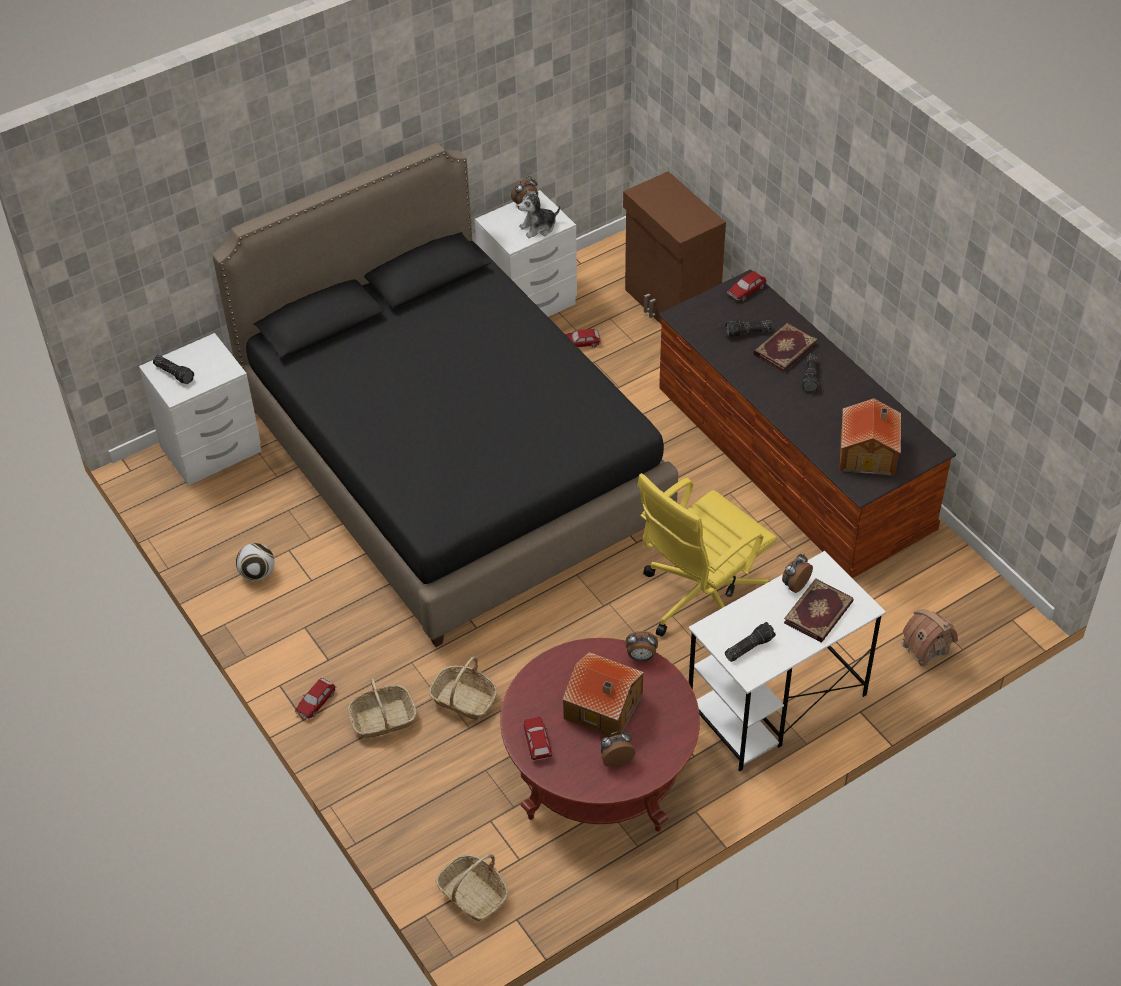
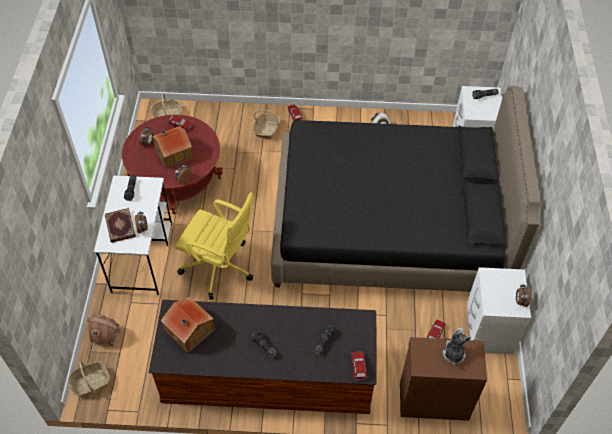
camera: 125 degrees right, 5 degrees up
(464, 699) = (251, 157): basket -> basket (90, 382)
(538, 227) = (493, 294): plush toy -> plush toy (453, 353)
(701, 600) = (220, 268): yellow office chair -> yellow office chair turned 120 degrees clockwise
(784, 349) = (295, 350): book -> none

